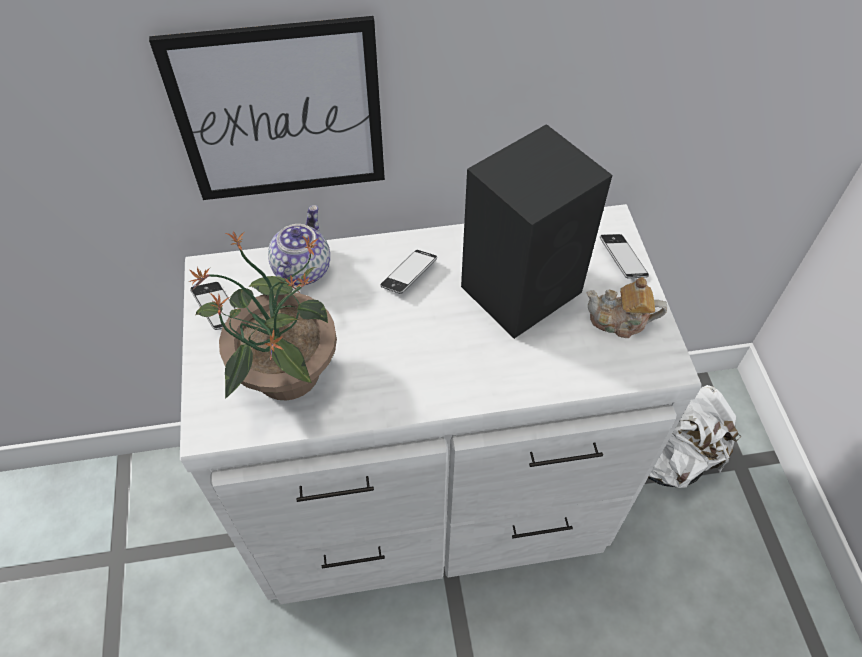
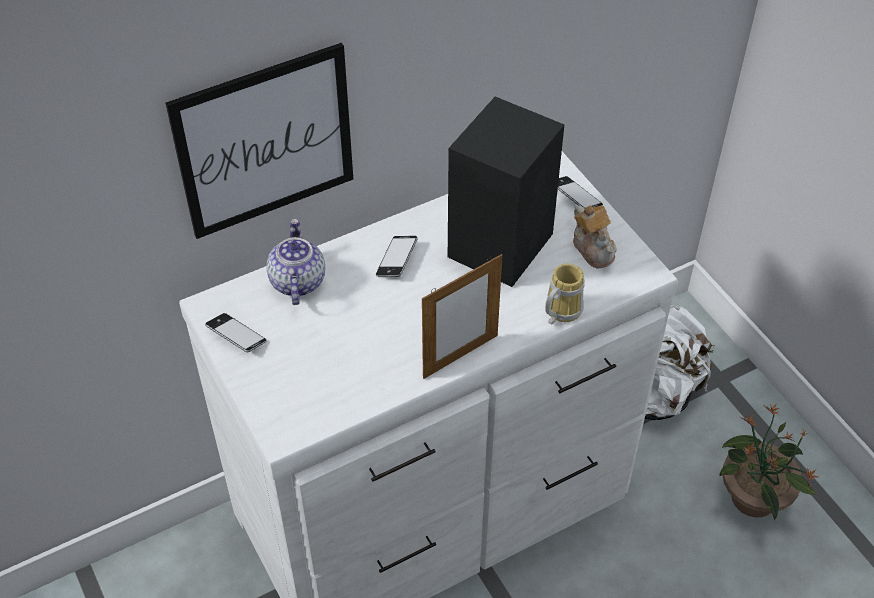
camera: 20 degrees left, 5 degrees down
(286, 374) = (328, 371): potted plant -> potted plant (753, 499)
(426, 400) = (460, 356): none -> picture frame
(553, 381) = (559, 312): none -> mug
(619, 321) = (593, 248): teapot -> teapot turned 105 degrees counterclockwise

